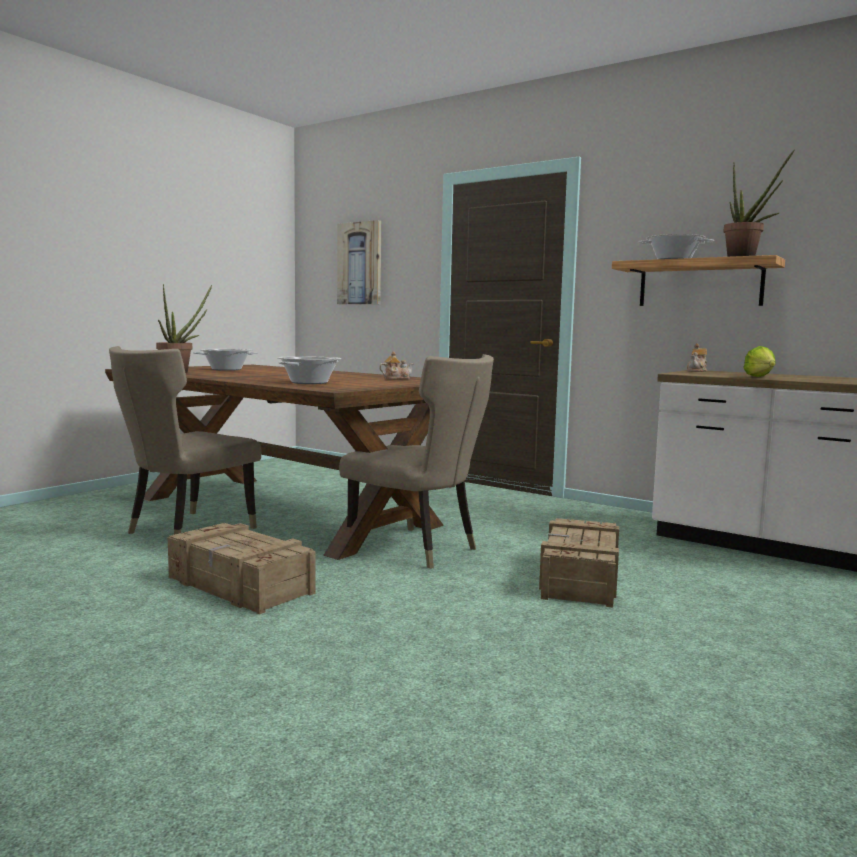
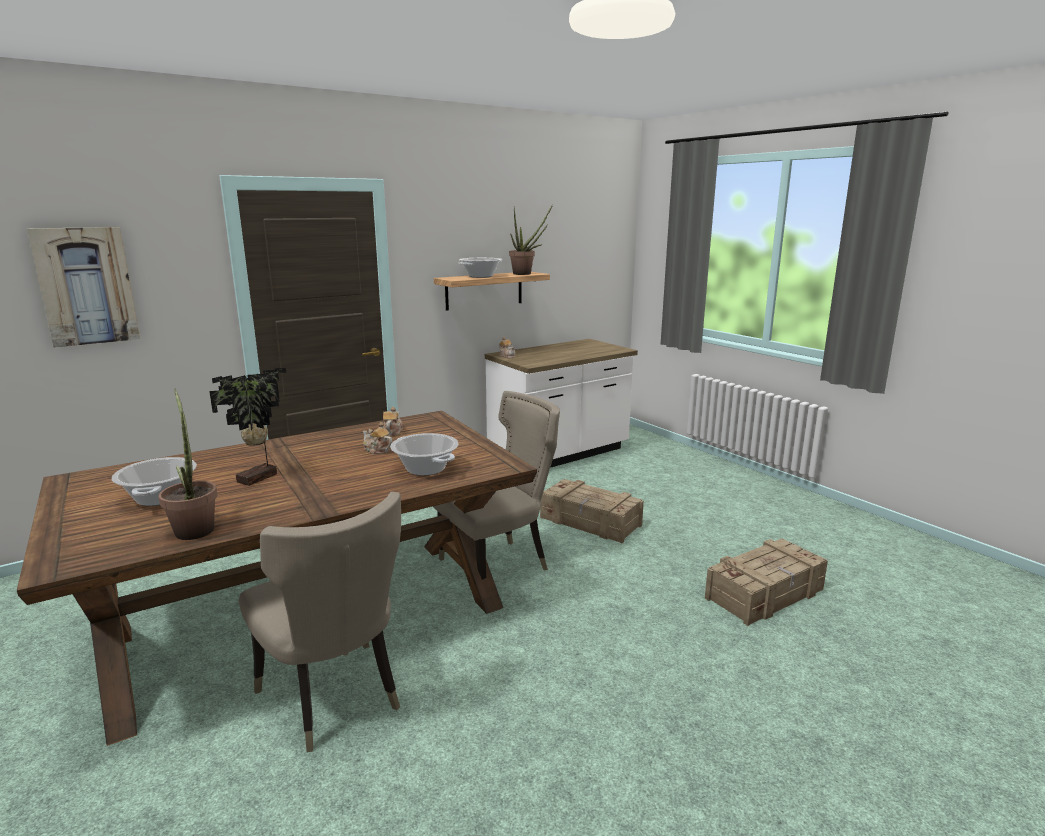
camera: 70 degrees left, 10 degrees up
(240, 586) = (548, 668): crate -> crate (765, 594)
(267, 373) = (259, 478): none -> potted plant
(344, 378) = (377, 450): none -> teapot
(761, 377) = (571, 357): lettuce -> none

